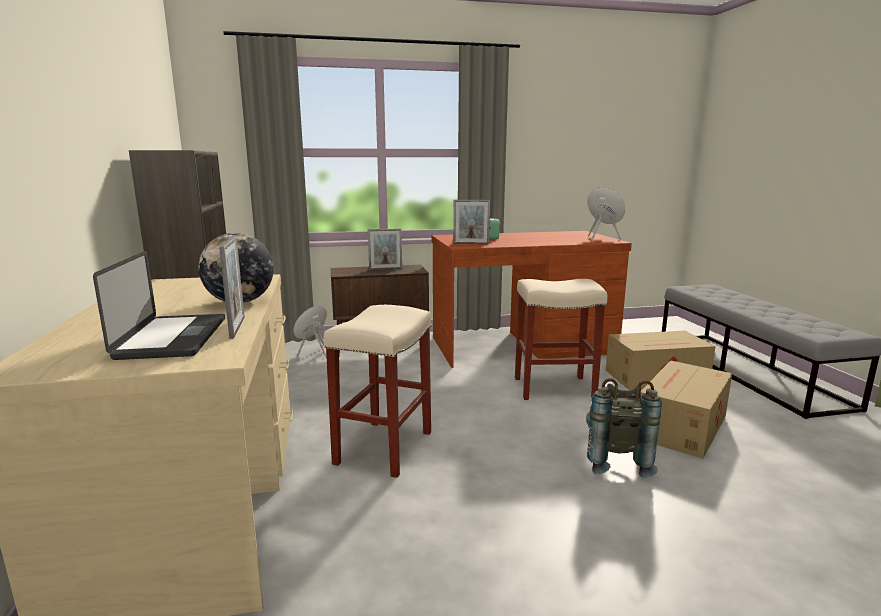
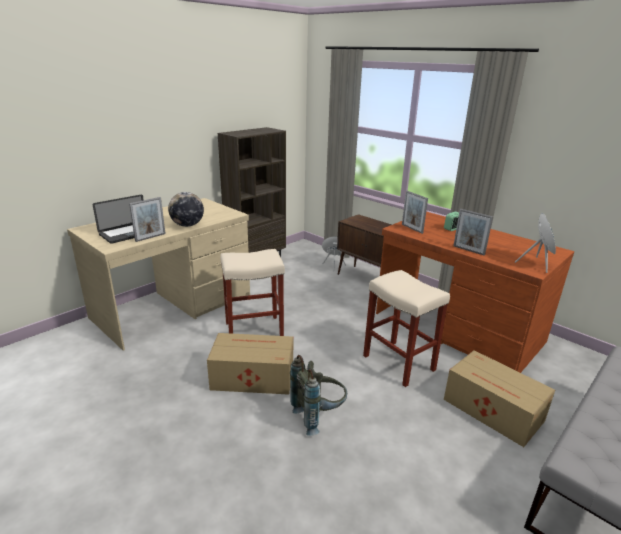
camera: 55 degrees right, 10 degrees up
(385, 269) = (381, 226): picture frame -> picture frame (468, 250)
(680, 427) = (405, 440): cardboard box -> cardboard box (252, 376)

